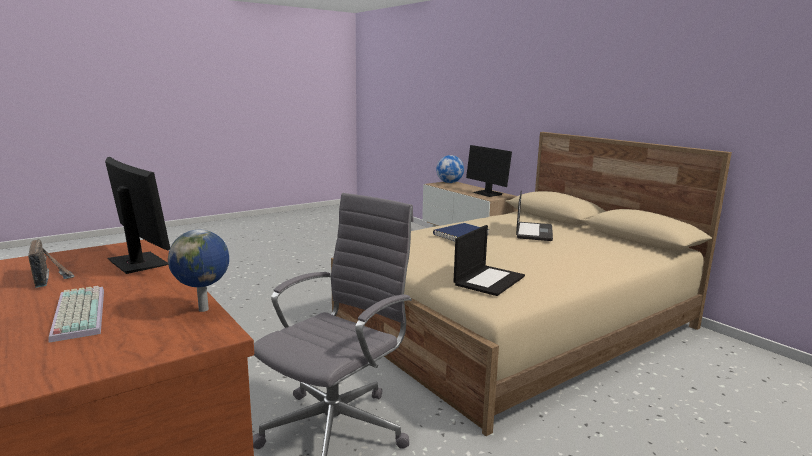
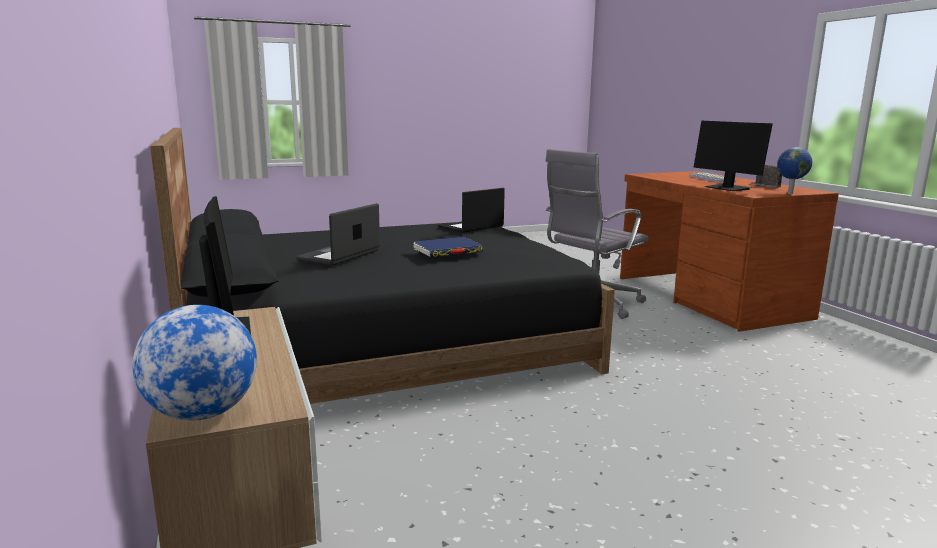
camera: 165 degrees left, 0 degrees up
(205, 309) = (654, 177): globe -> globe (789, 193)
(517, 325) = (382, 347): beige bed -> black bed

